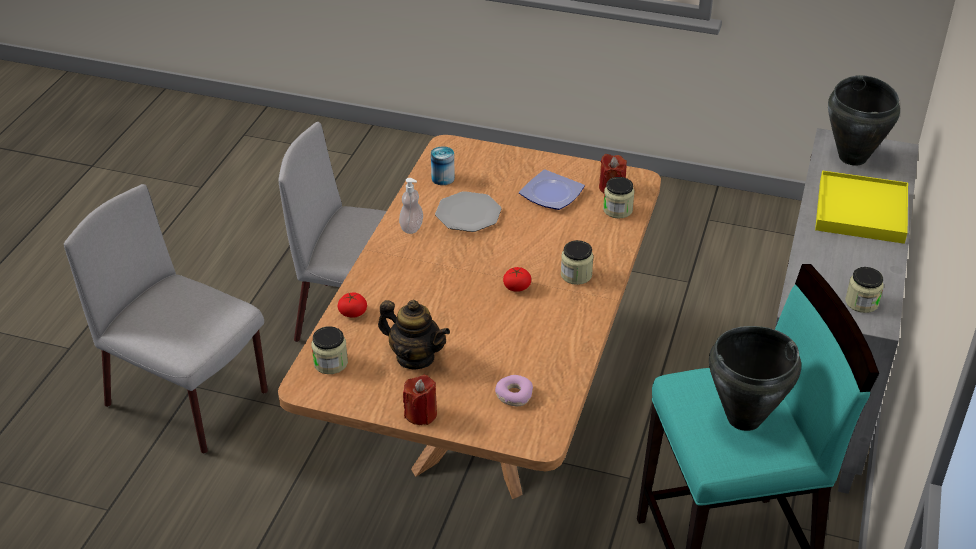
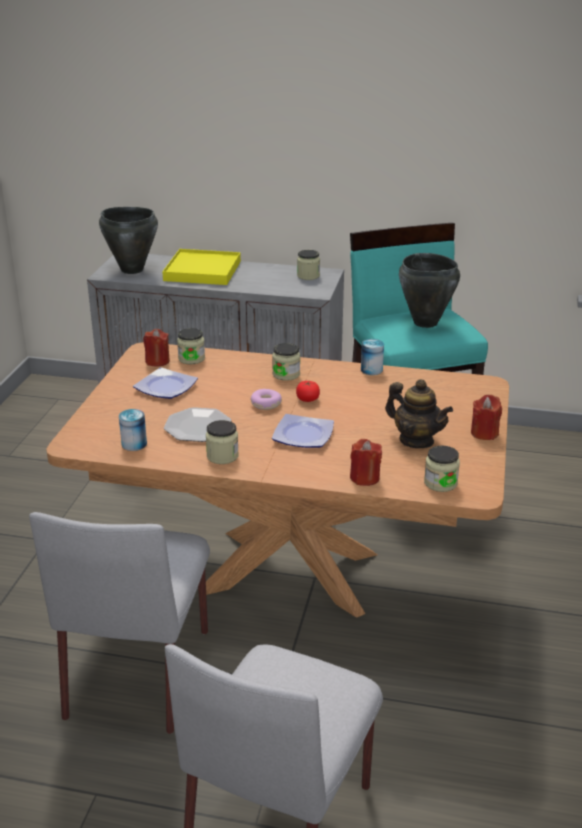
camera: 95 degrees left, 10 degrees down
(353, 312) = (364, 478): tomato -> red candle
(411, 227) = (222, 456): soap dispenser -> jar
(415, 357) = (416, 440): teapot -> teapot turned 105 degrees clockwise
(439, 279) = (304, 436): none -> plate
(513, 395) = (444, 395): donut -> donut (266, 404)
(584, 342) = (371, 370): none -> can

